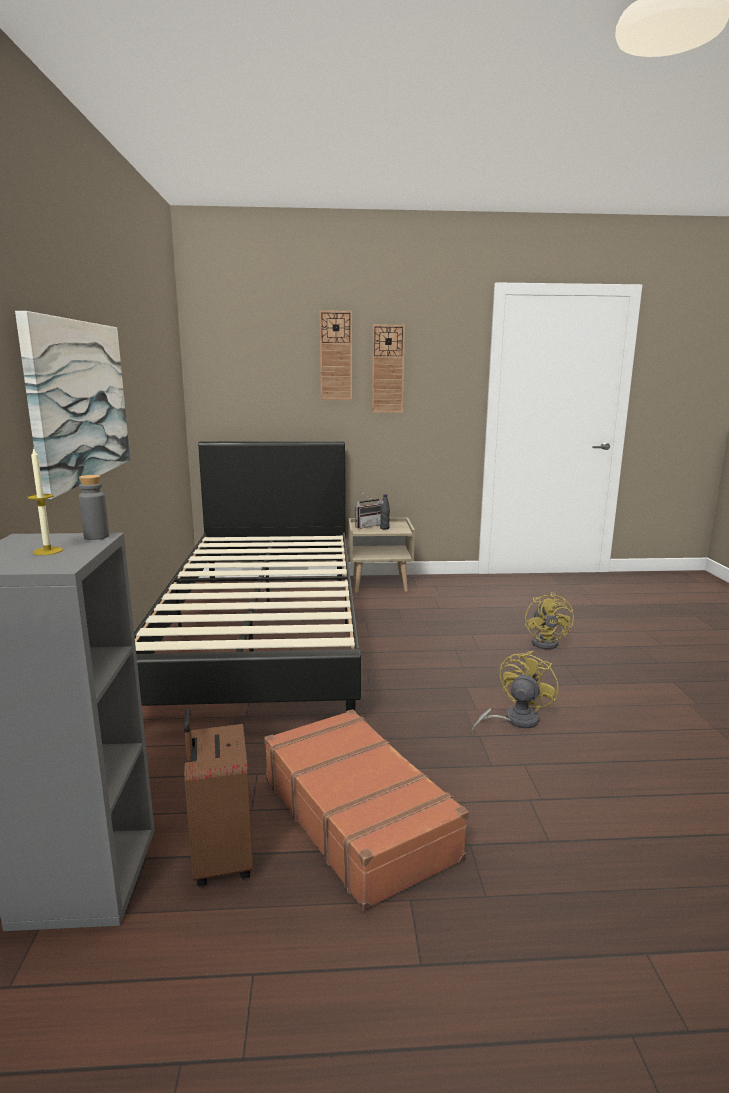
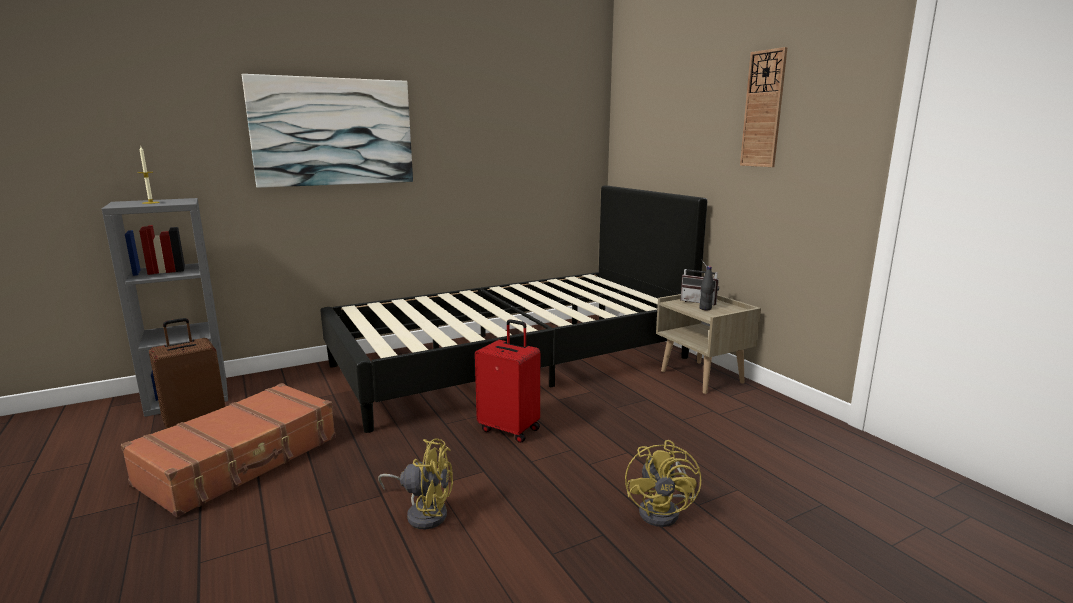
camera: 65 degrees right, 0 degrees up
(96, 537) = (183, 203): grey bottle -> none
(336, 356) = (714, 96): wall clock -> none
(404, 664) = (510, 429): none -> red suitcase
(548, 642) = (665, 511): yellow fan -> yellow fan turned 60 degrees counterclockwise

